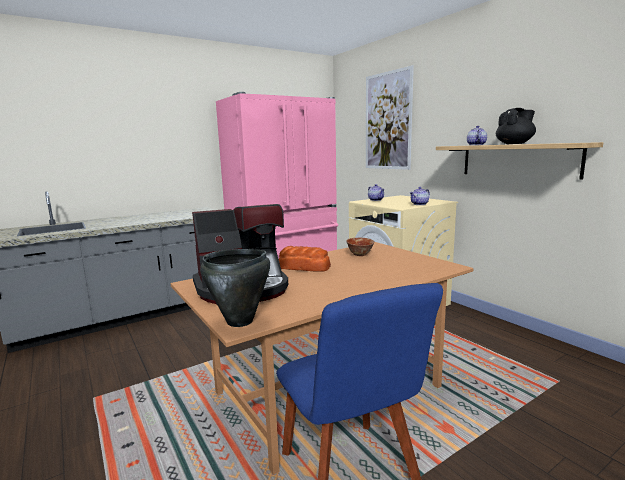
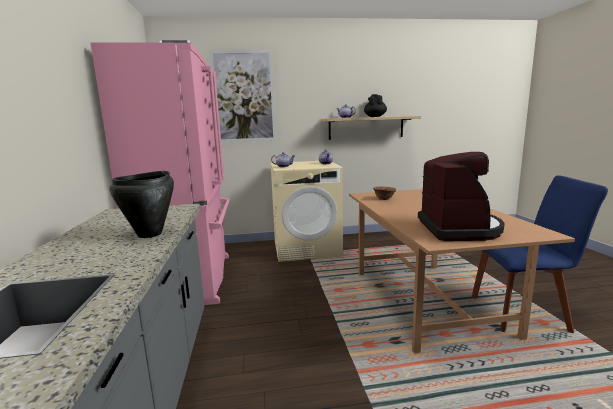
camera: 65 degrees left, 0 degrees up
(240, 321) = (536, 233): black cooking pot -> black cooking pot (150, 234)
(304, 267) = (408, 212): bread -> none

